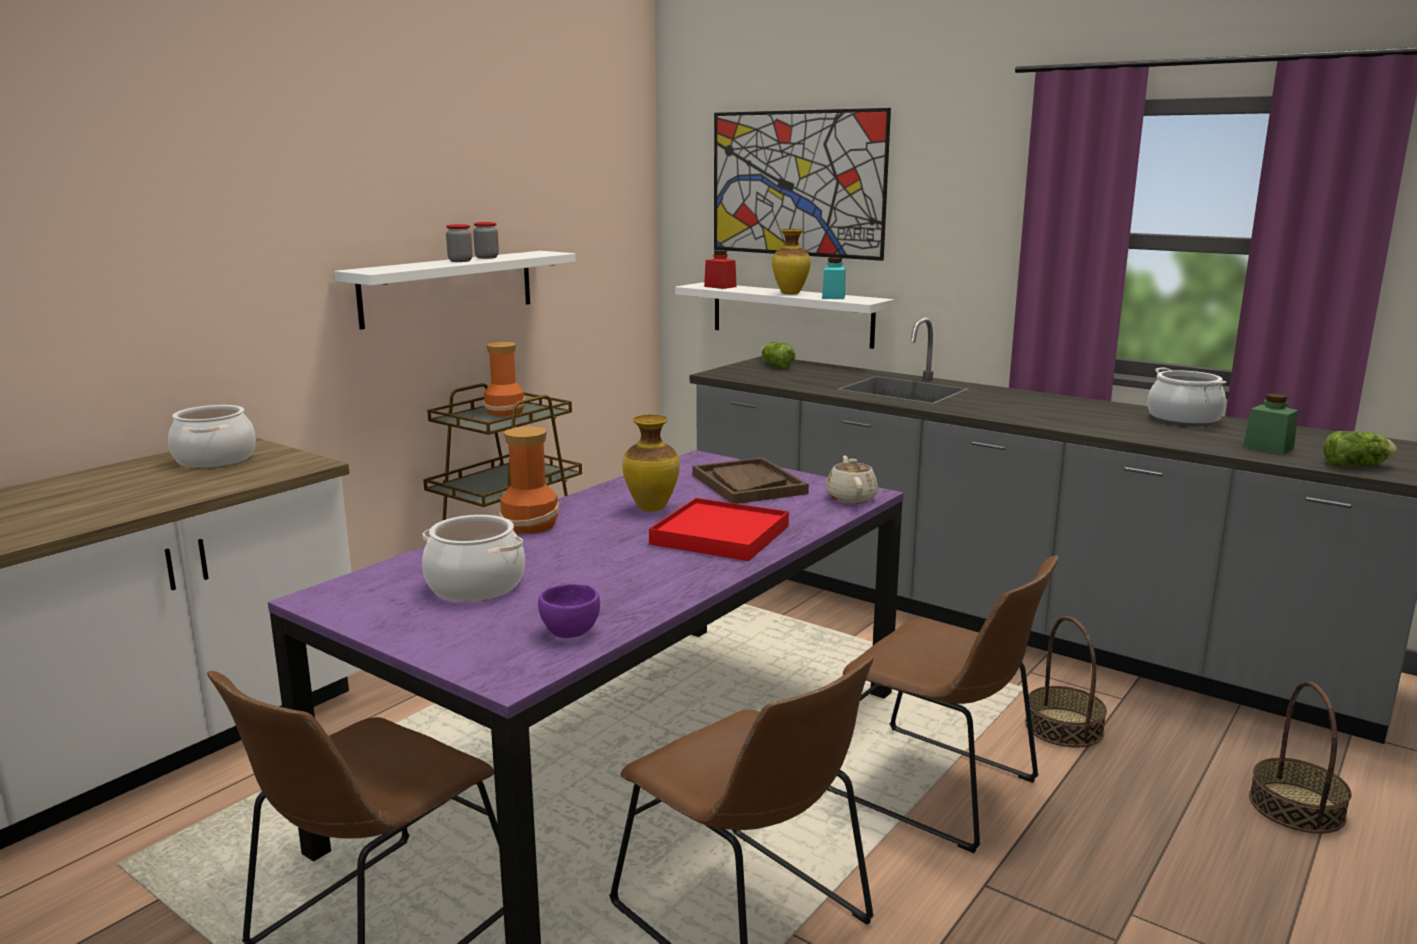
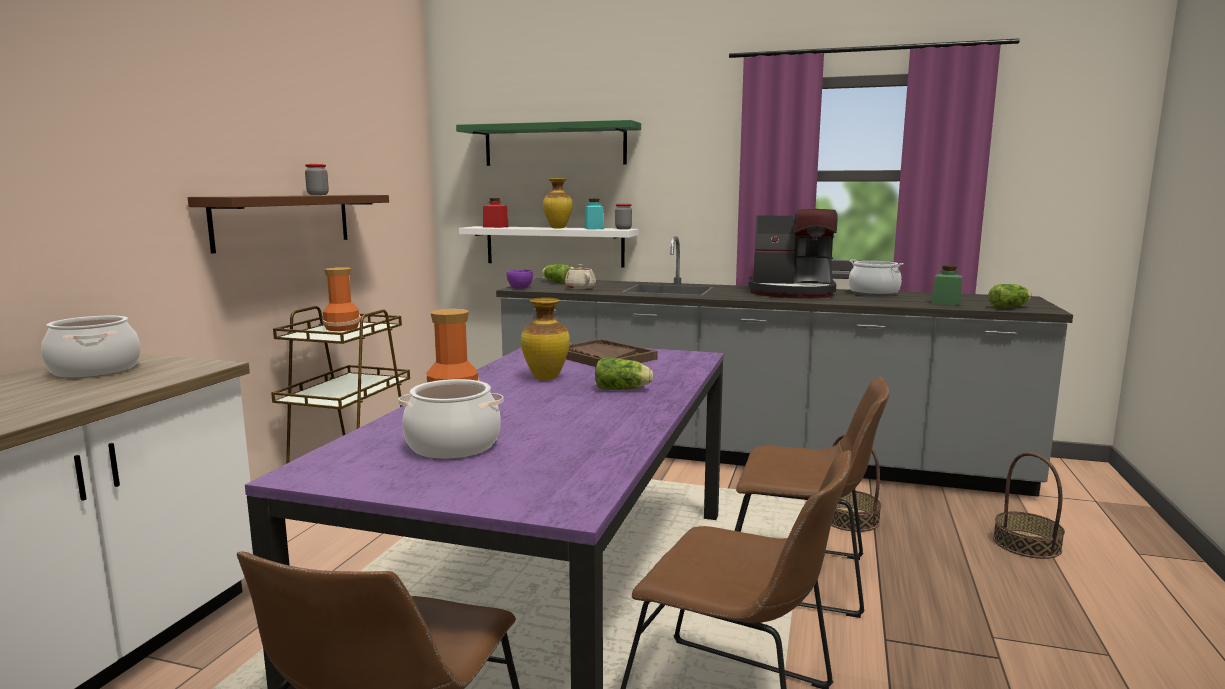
camera: 20 degrees left, 5 degrees down
(448, 287) = (284, 220): white shelf -> brown shelf
(460, 261) = (298, 195): jar -> jar (623, 228)
(571, 631) = (583, 467): purple bowl -> purple bowl (520, 288)
(720, 535) = (623, 389): red tray -> lettuce
(796, 184) = (554, 145): picture -> green shelf
(851, 498) = (692, 359): beige teapot -> beige teapot (580, 288)
(1064, 408) = (792, 292): none -> coffee machine

